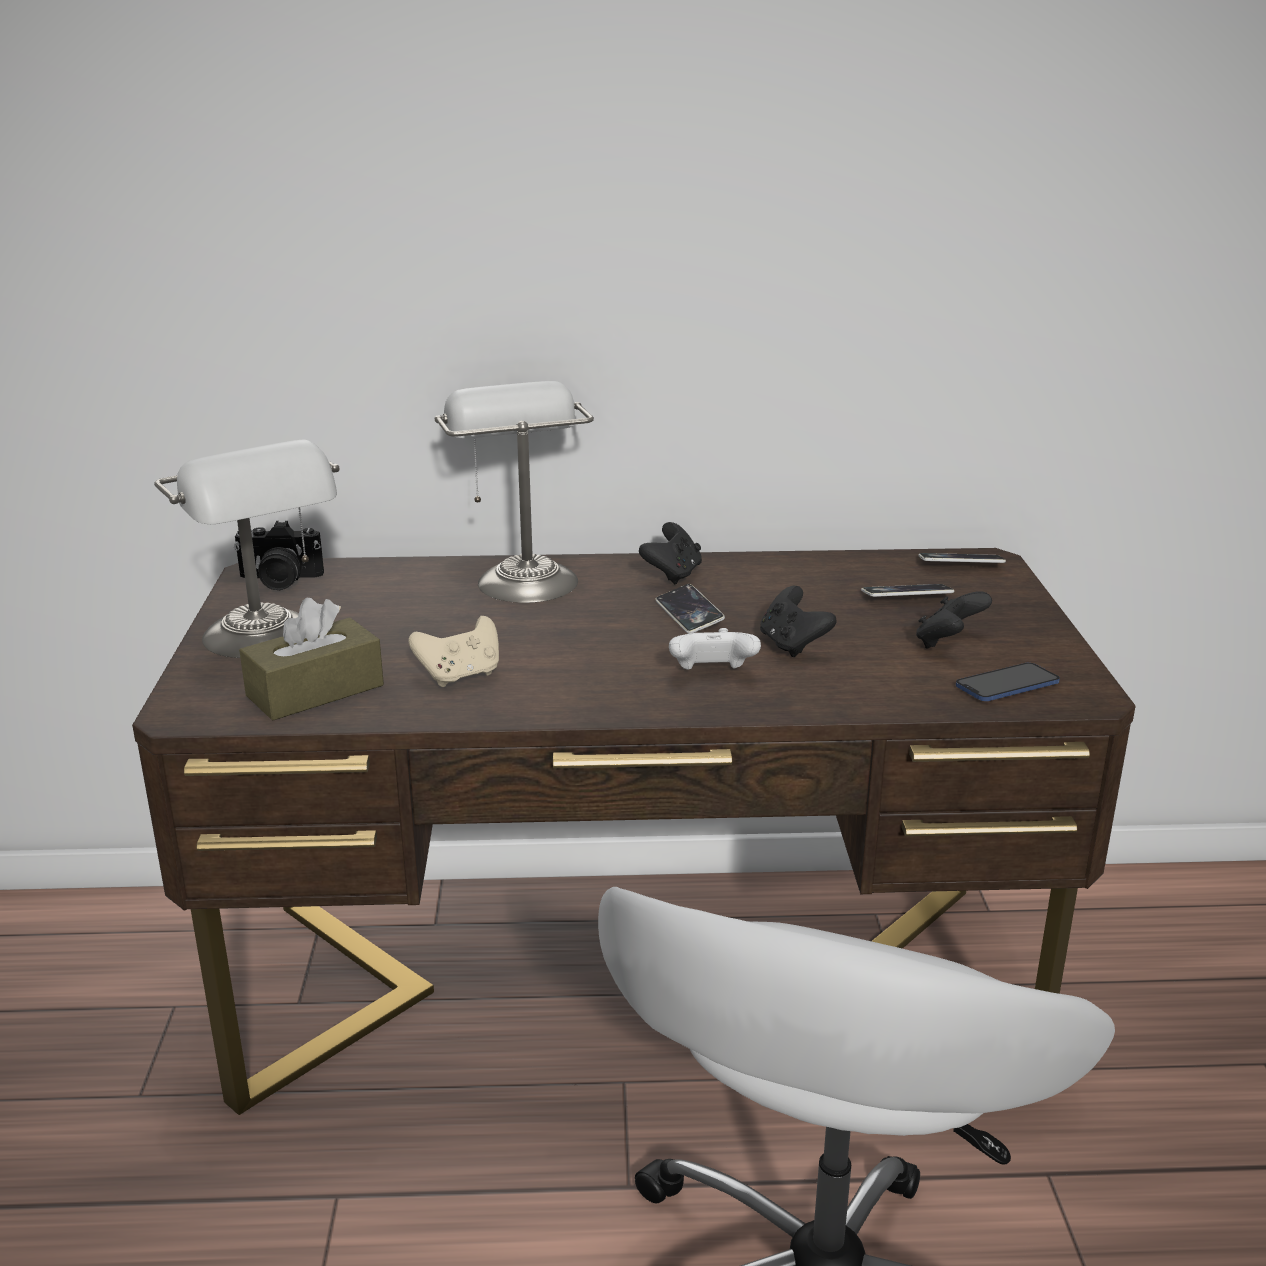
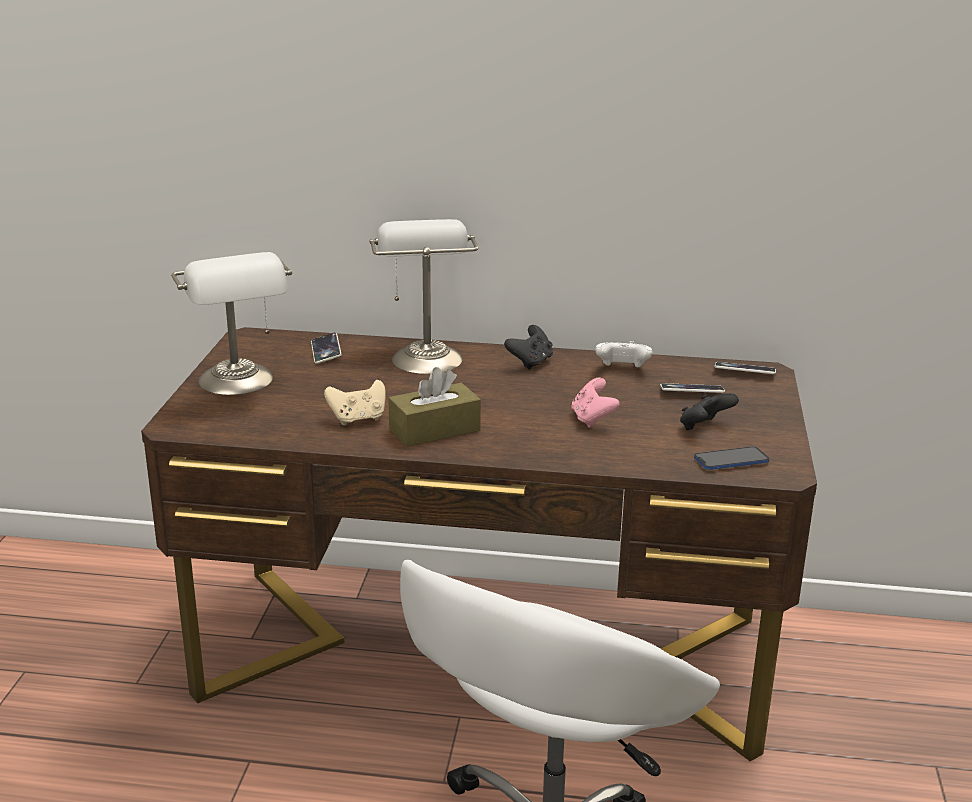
camera: 10 degrees right, 0 degrees up
(279, 580) = (260, 344): camera -> none
(315, 691) = (261, 420): brown tissue box -> brown tissue box (434, 430)
(689, 614) = (529, 391): phone -> phone (326, 352)
(712, 674) = (527, 434): white game controller -> white game controller (622, 369)
(792, 645) = (592, 419): black game controller -> pink game controller

